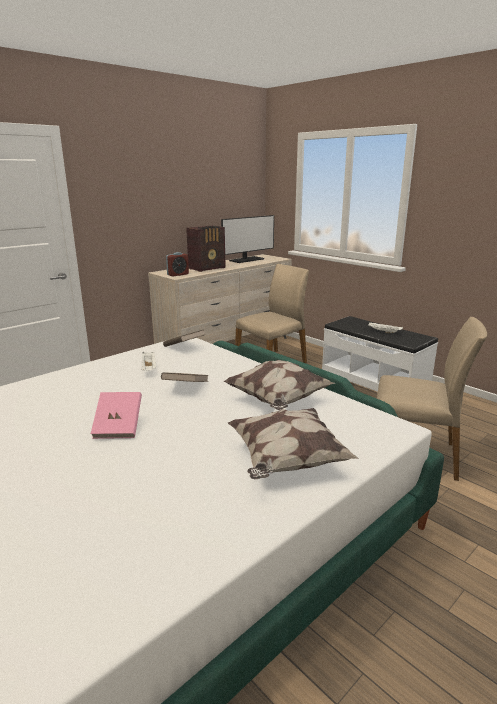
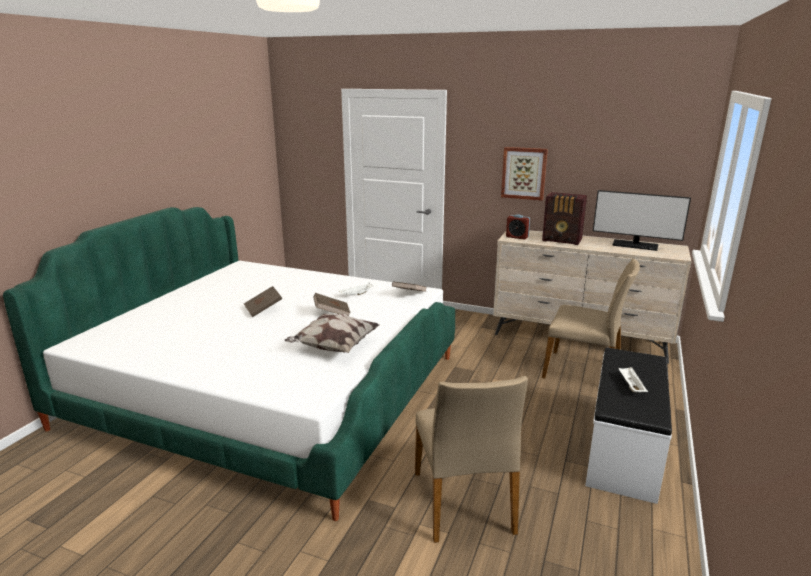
camera: 65 degrees right, 0 degrees up
(119, 427) = (263, 310): pink book -> brown book
(151, 215) = (524, 173): none -> picture
(286, 461) = (242, 366): pillow -> none

